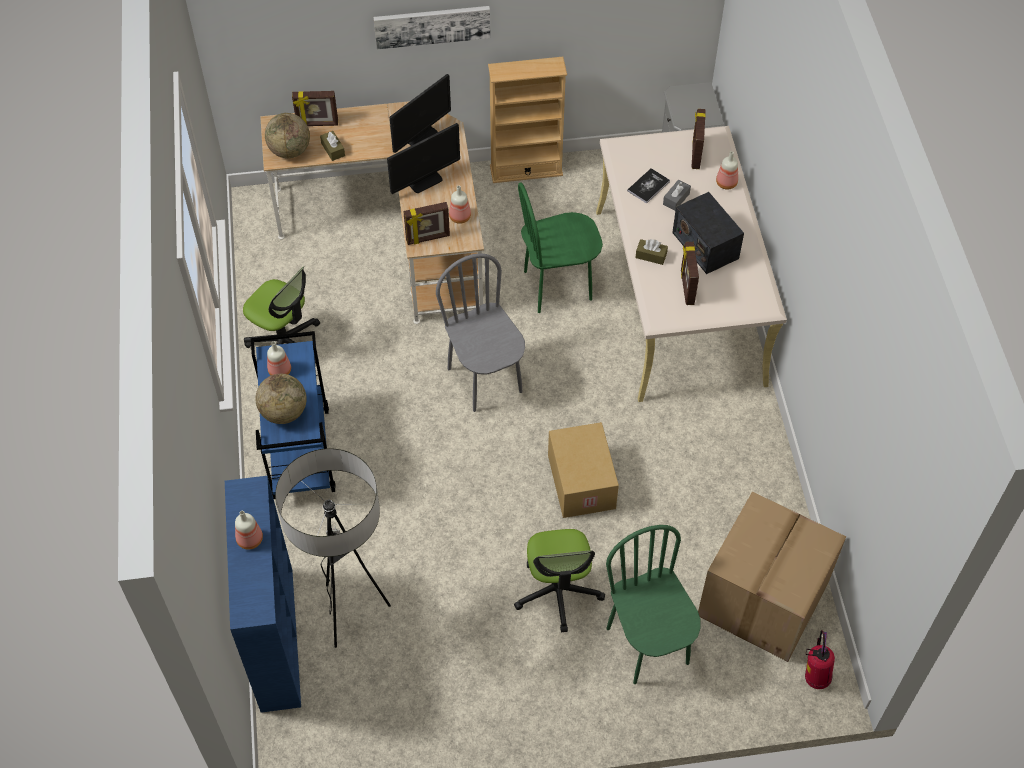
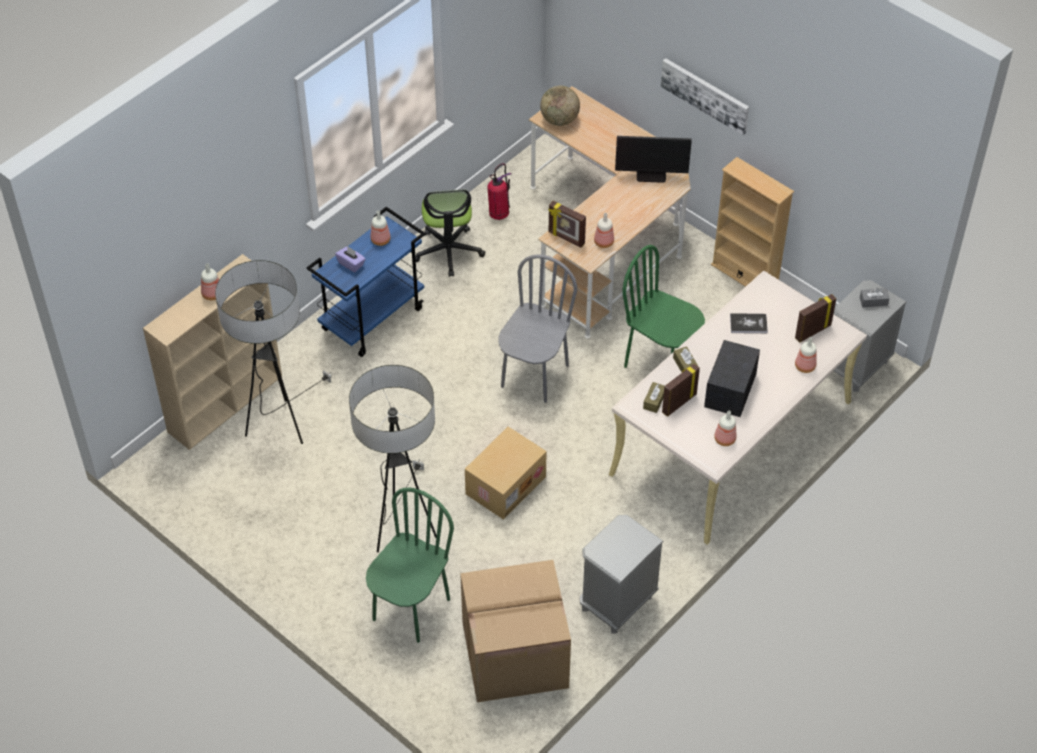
camera: 50 degrees right, 5 degrees down
(276, 637) = (226, 403): blue bookcase -> beige bookcase
(284, 412) = (351, 264): globe -> purple tissue box
(317, 124) = (598, 117): picture frame -> none
(333, 149) = (586, 140): brown tissue box -> brown tissue box (654, 401)
(424, 180) = (614, 203): monitor -> none
(558, 592) = (403, 530): office chair -> floor lamp
(676, 199) = (755, 347): grey tissue box -> grey tissue box (873, 301)
(752, 285) = (724, 439): none -> bottle
(773, 488) = (617, 603): none -> grey nightstand
(814, 677) = (480, 727): fire extinguisher -> fire extinguisher (499, 214)

